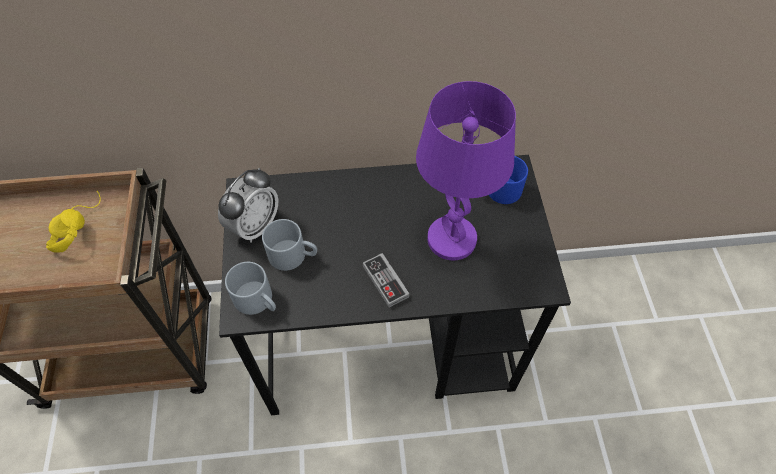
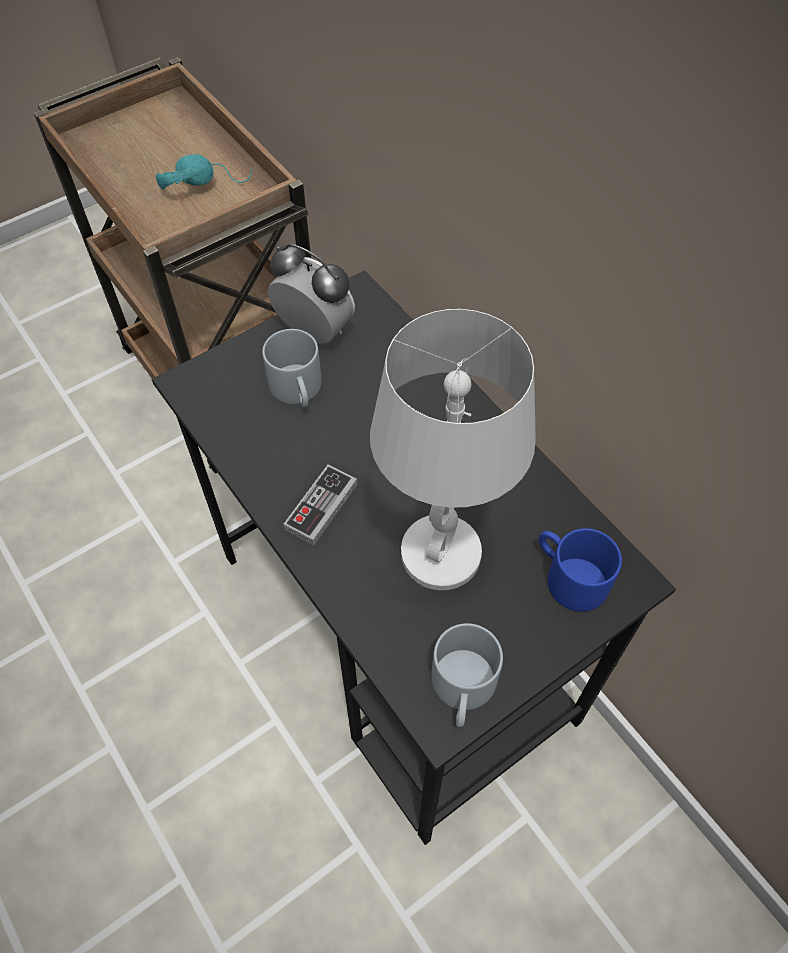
camera: 60 degrees right, 0 degrees up
(75, 226) = (205, 183): yellow headphones -> turquoise headphones
(254, 226) = (314, 332): alarm clock -> alarm clock turned 150 degrees counterclockwise
(258, 300) = (215, 390): grey mug -> grey mug (464, 690)
(451, 239) = (440, 553): purple table lamp -> white table lamp

